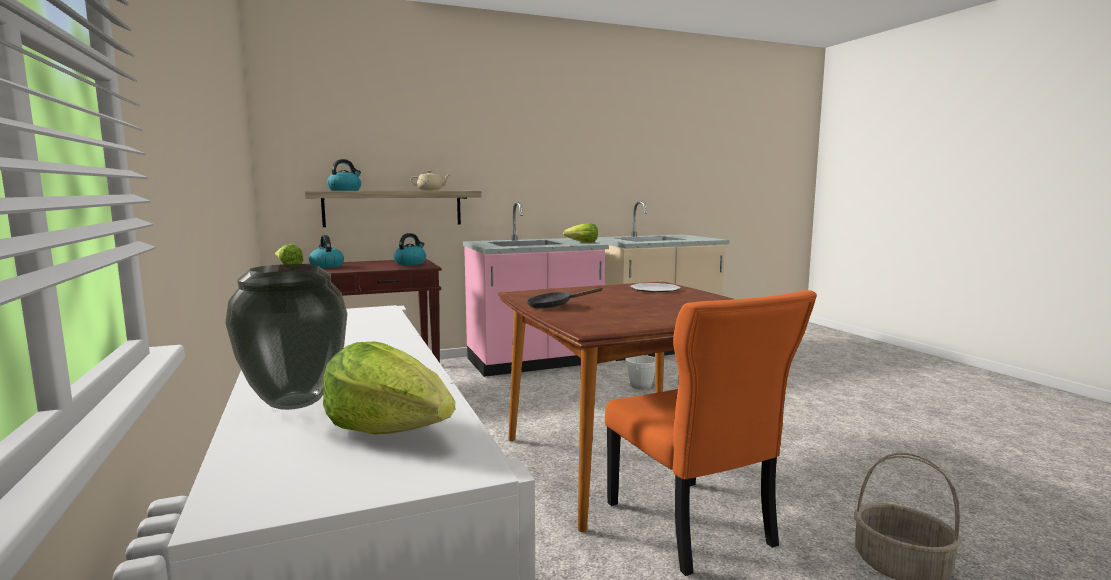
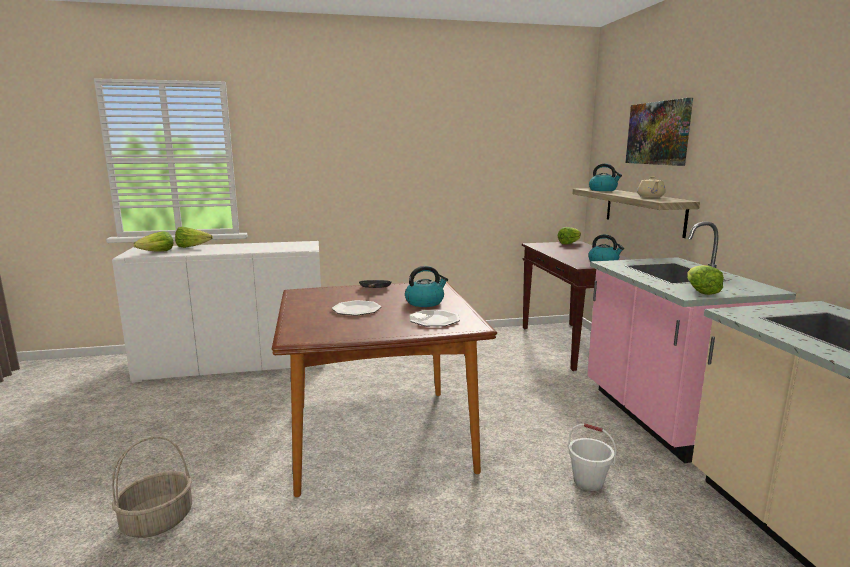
camera: 100 degrees right, 5 degrees up
(293, 403) = (192, 247): vase -> lettuce
(326, 266) = (575, 248): kettle -> kettle (425, 302)
(401, 129) = (658, 133): none -> picture
(649, 305) = (356, 309): none -> plate
(692, 527) = (274, 445): orange chair -> none

